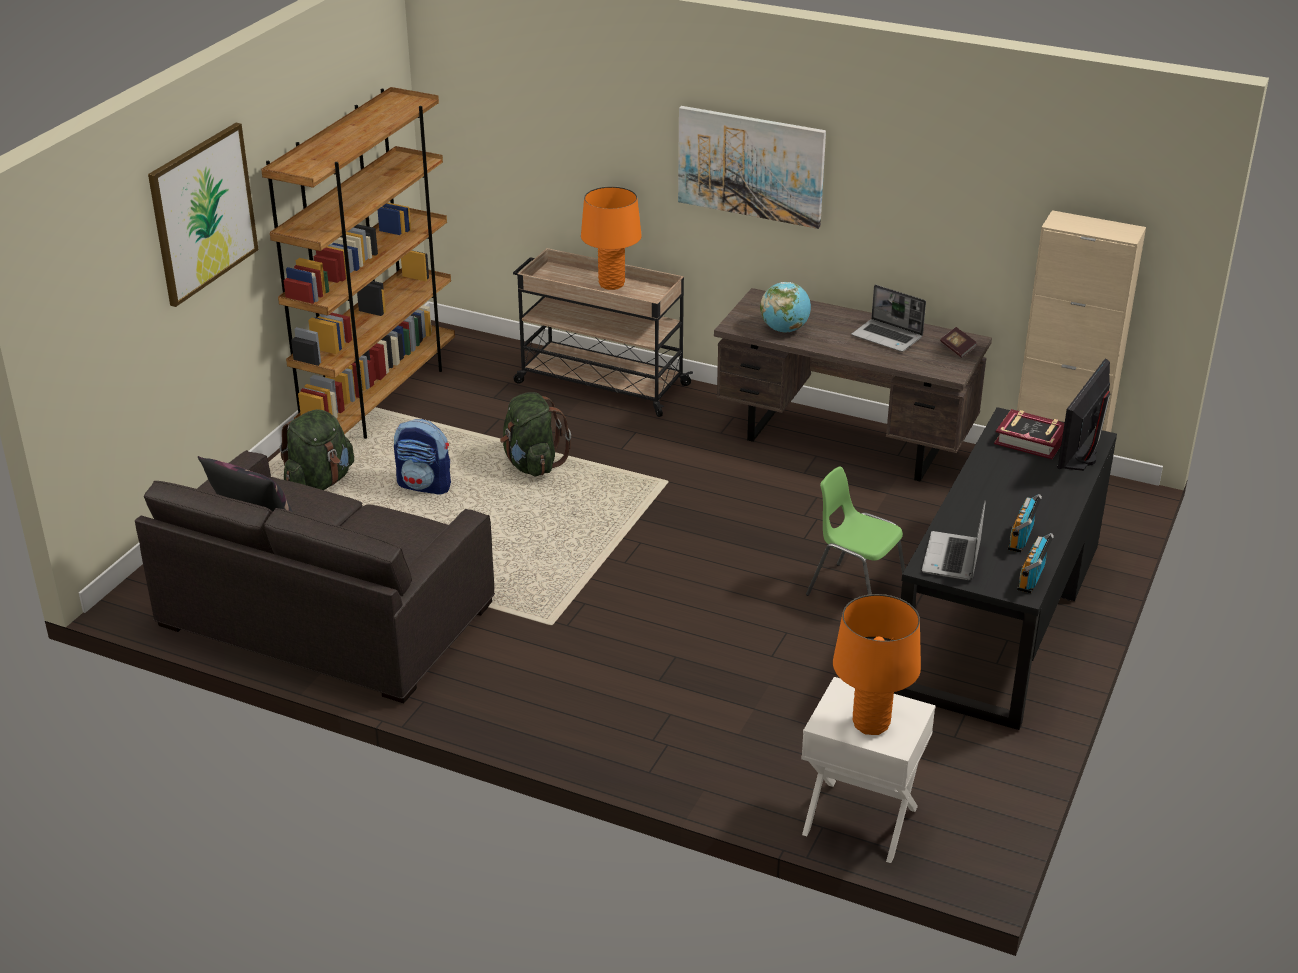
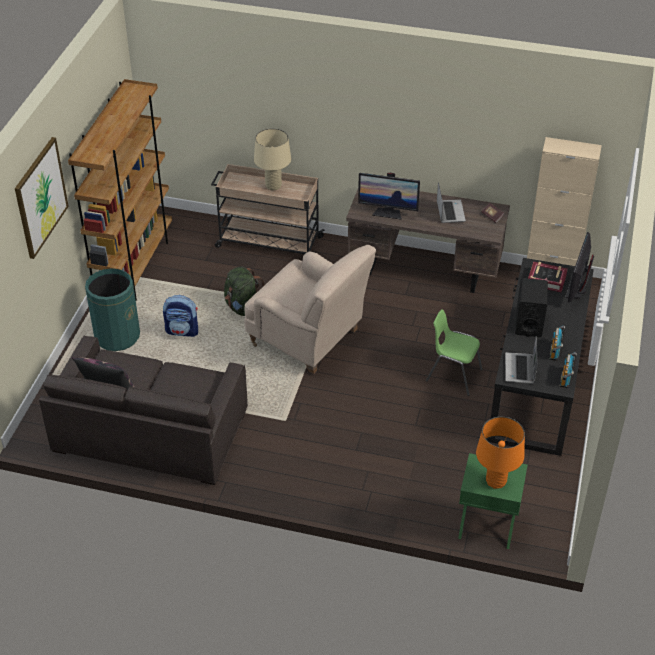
camera: 10 degrees left, 10 degrees up
(319, 482) = (117, 336): green backpack -> green trash can
(612, 284) = (273, 186): orange table lamp -> beige table lamp
(626, 518) = (309, 339): none -> beige armchair
(751, 166) = (358, 114): picture -> none
(784, 329) = (388, 212): globe -> monitor
(859, 821) = (487, 525): white nightstand -> green nightstand
(888, 337) = (450, 211): laptop -> laptop turned 120 degrees counterclockwise
(984, 496) = (528, 323): none -> black speaker

